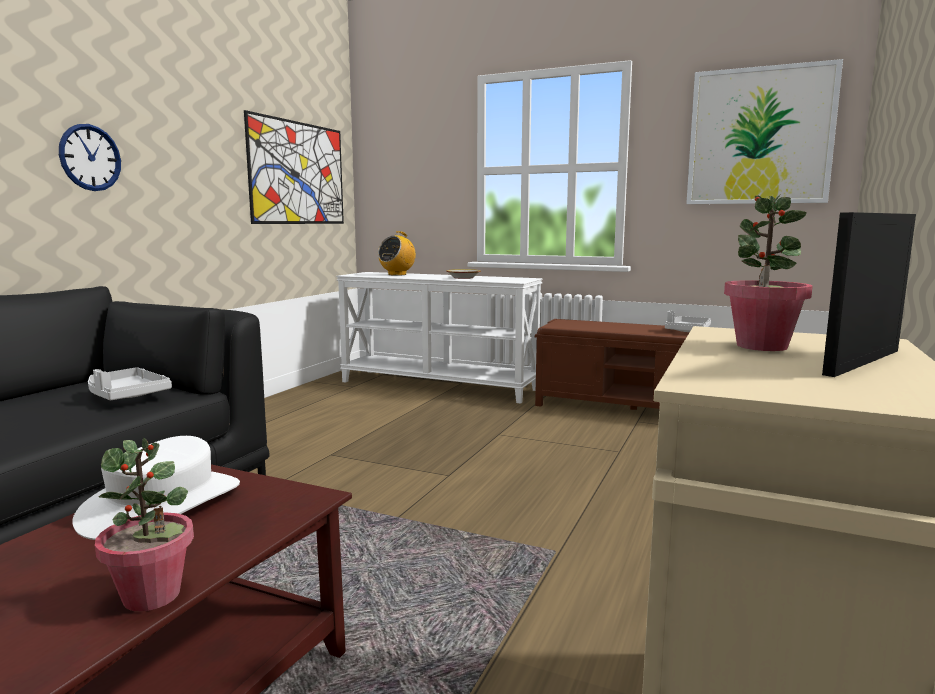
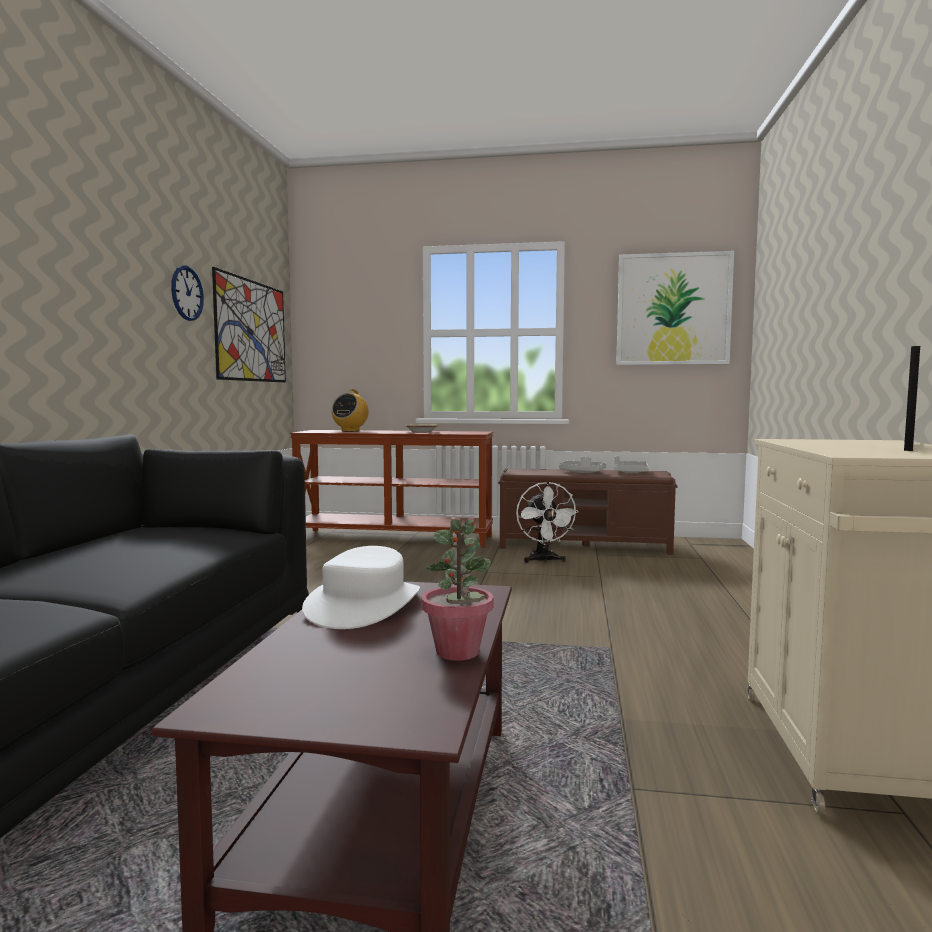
camera: 15 degrees left, 5 degrees down
(90, 157) = (94, 306): wall clock -> wall clock (187, 293)
(126, 395) = (201, 536): grey tray -> grey tray (582, 472)
(439, 385) = (395, 538): white console table -> brown console table
(571, 425) = (544, 561): none -> white fan
(761, 346) = (831, 443): potted plant -> none

